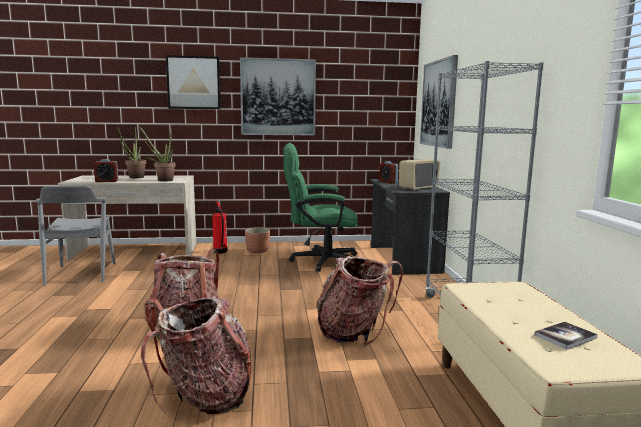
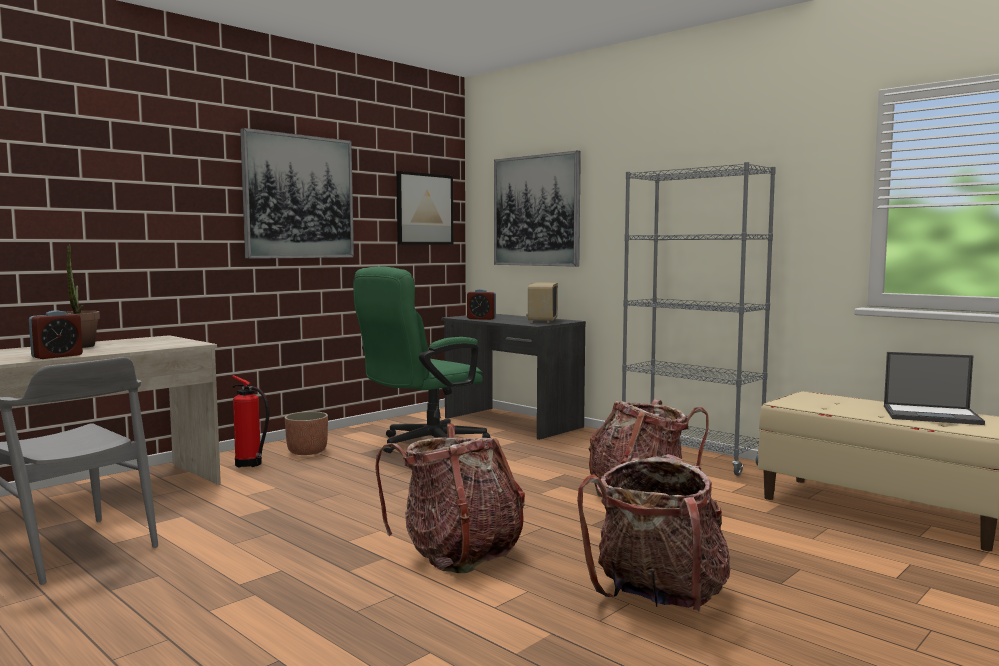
camera: 40 degrees left, 5 degrees down
(162, 180) = (158, 345): potted plant -> none
(193, 82) = (163, 166): picture -> picture (424, 209)
(565, 336) = (932, 415): book -> laptop

